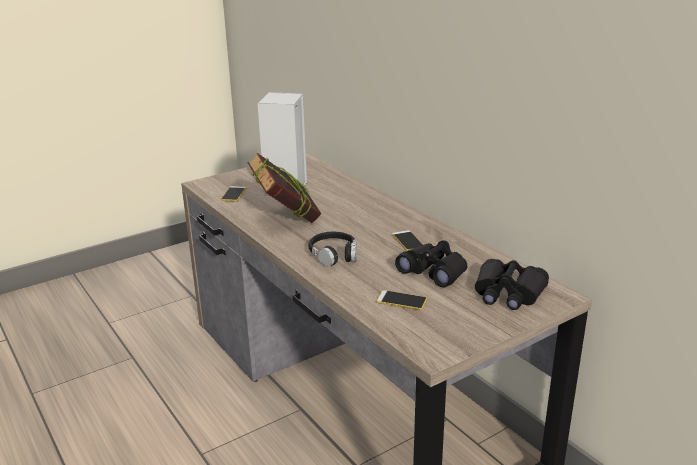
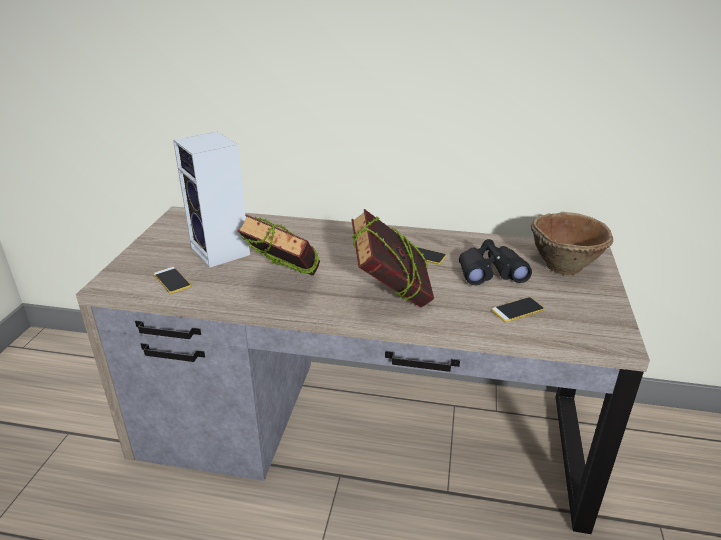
camera: 45 degrees left, 5 degrees up
(334, 255) = (391, 297): black headphones -> book
(508, 293) = (564, 265): black binoculars -> brown bowl

